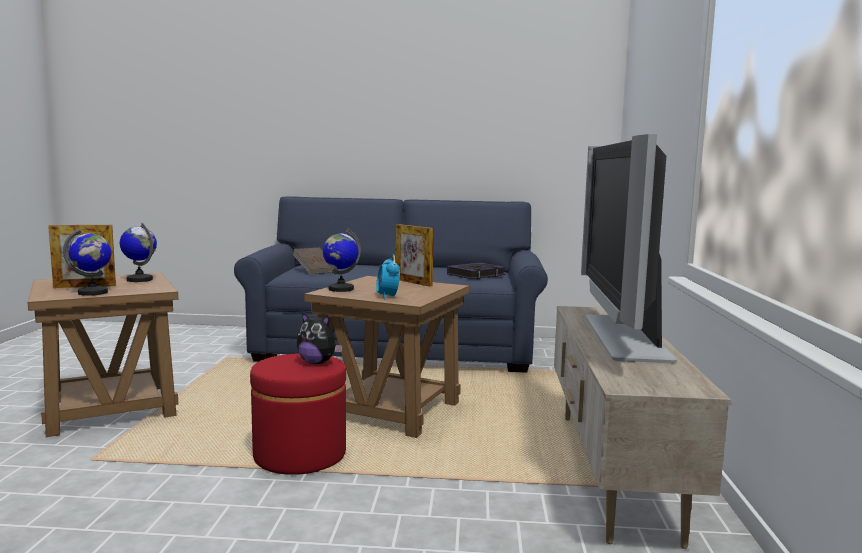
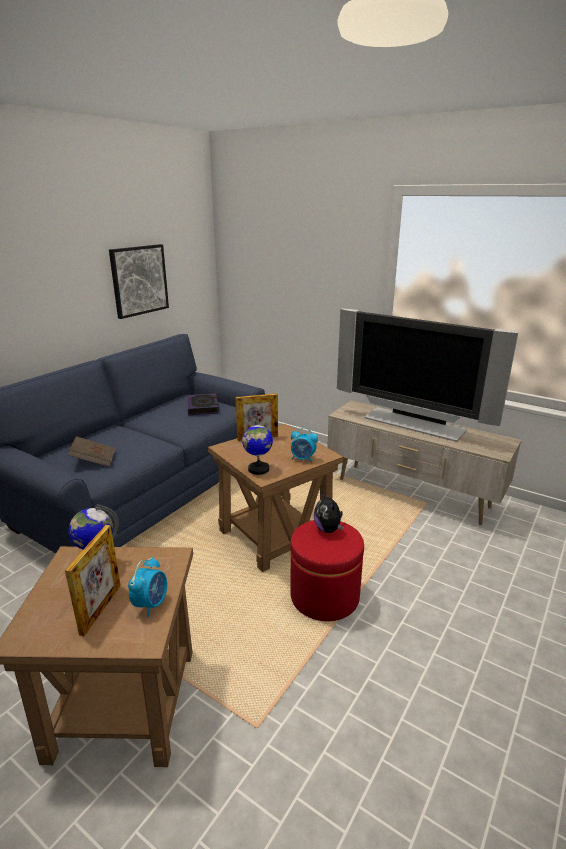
camera: 60 degrees left, 15 degrees up
(93, 293) = (151, 604): globe -> alarm clock
(317, 362) = (328, 529): plush toy -> plush toy turned 105 degrees clockwise
(488, 135) = (139, 280): none -> picture

